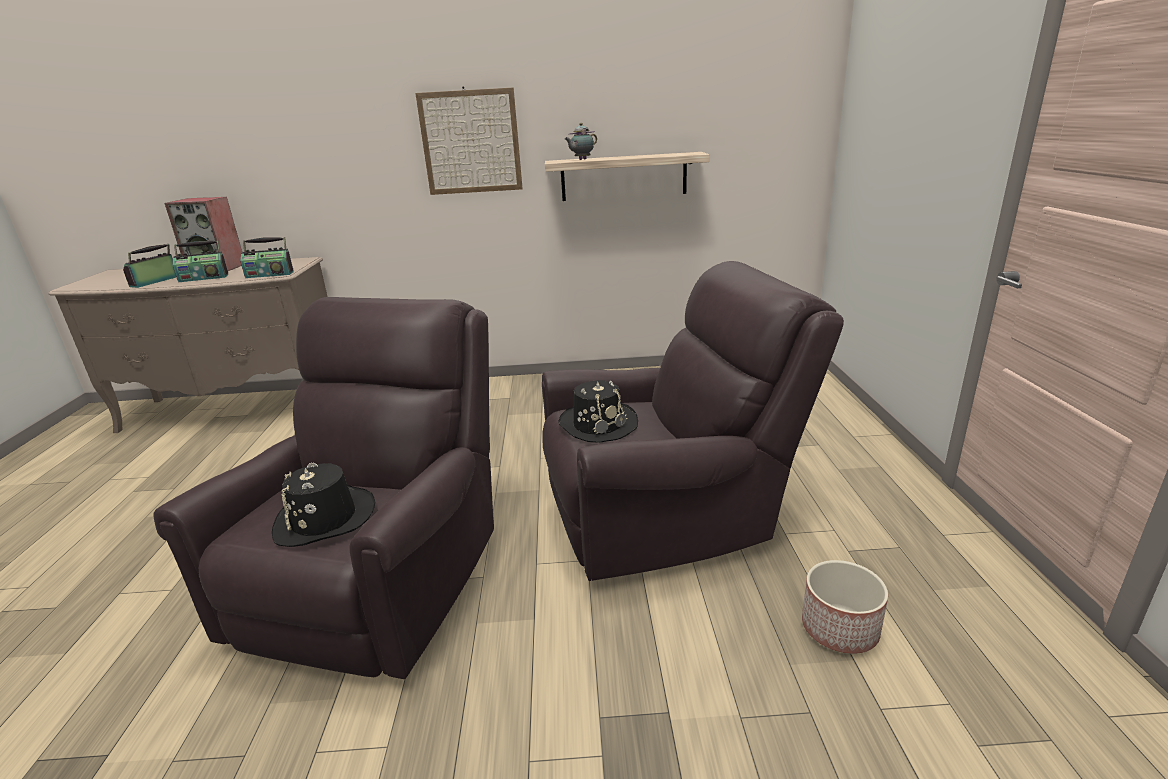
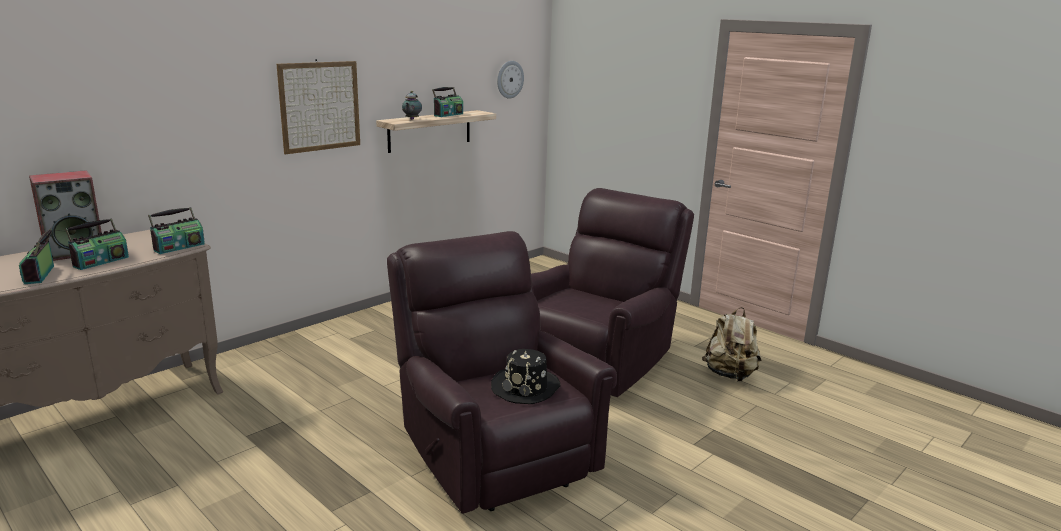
camera: 45 degrees left, 5 degrees down
(598, 424) = (572, 303): black hat -> none
(642, 155) = (448, 115): none -> radio
(761, 108) = (509, 79): none -> wall clock
(840, 629) = (730, 375): planter -> beige backpack

